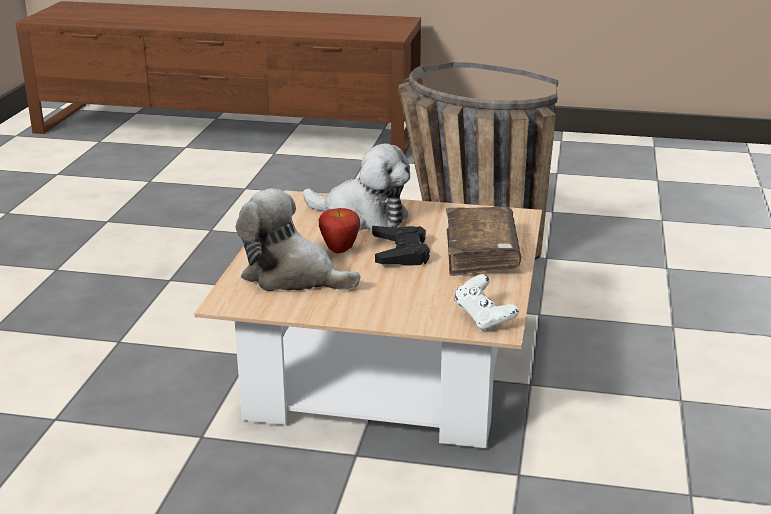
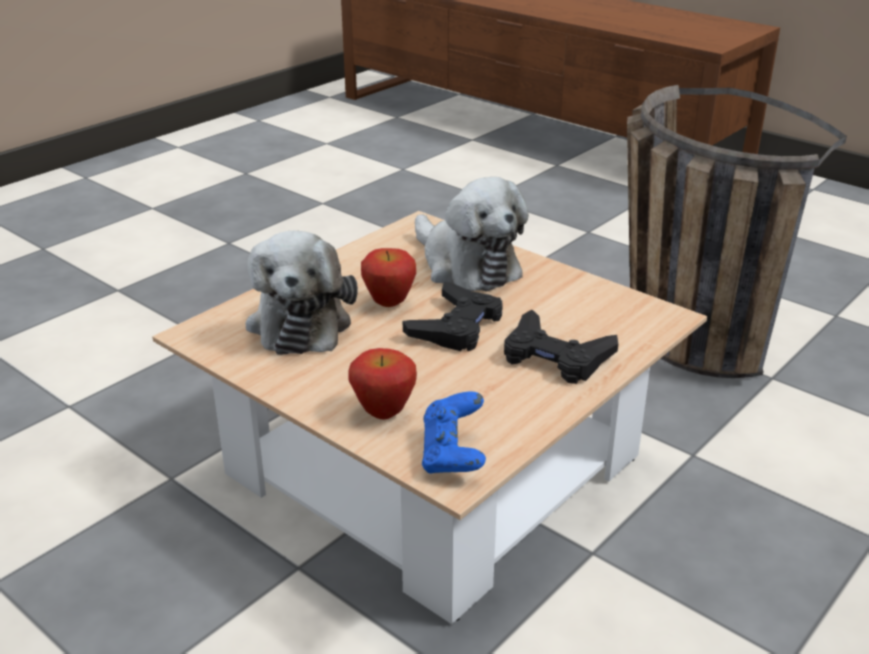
camera: 30 degrees right, 5 degrees up
(292, 276) = (300, 322): plush toy -> plush toy turned 150 degrees counterclockwise
(415, 310) = (383, 413): none -> apple
(481, 253) = (555, 356): brown book -> black game controller
(484, 318) = (453, 455): white game controller -> blue game controller

